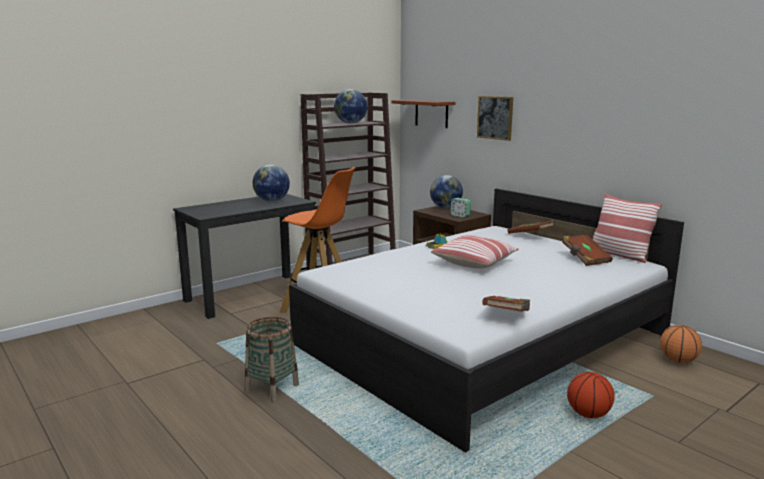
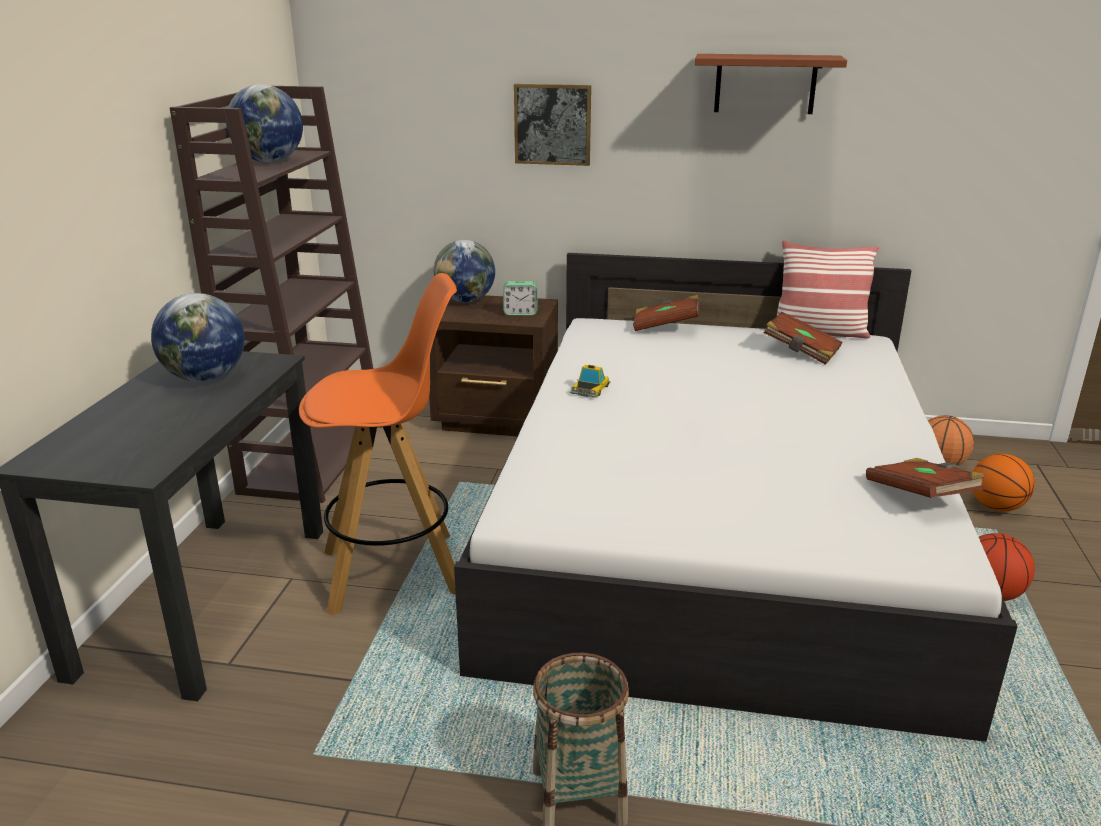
camera: 40 degrees left, 10 degrees up
(431, 113) = (393, 121): brown shelf -> brown shelf (765, 84)
(474, 262) = (699, 406): pillow -> none
(677, 388) = (996, 507): none -> basketball

